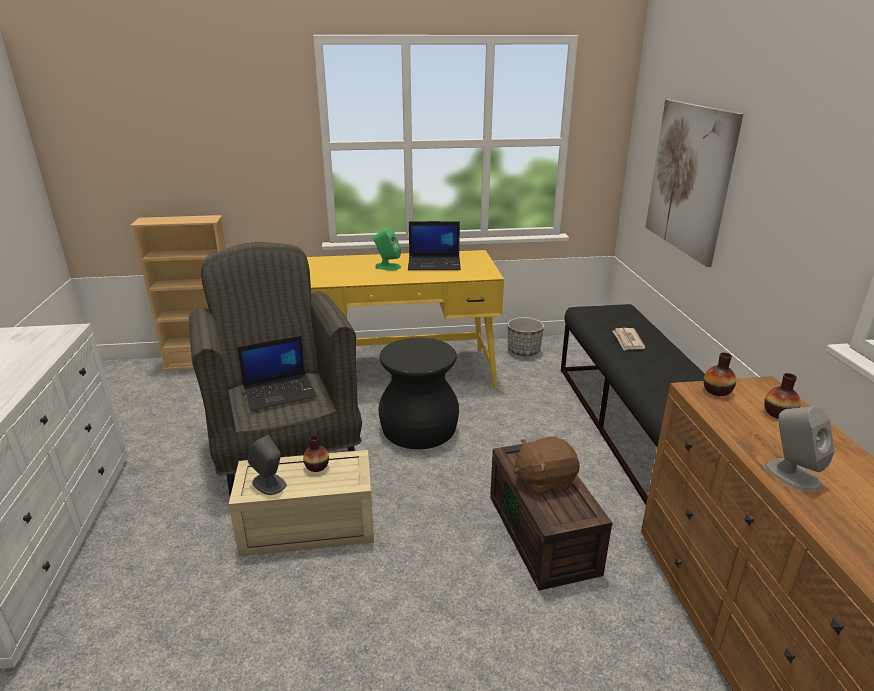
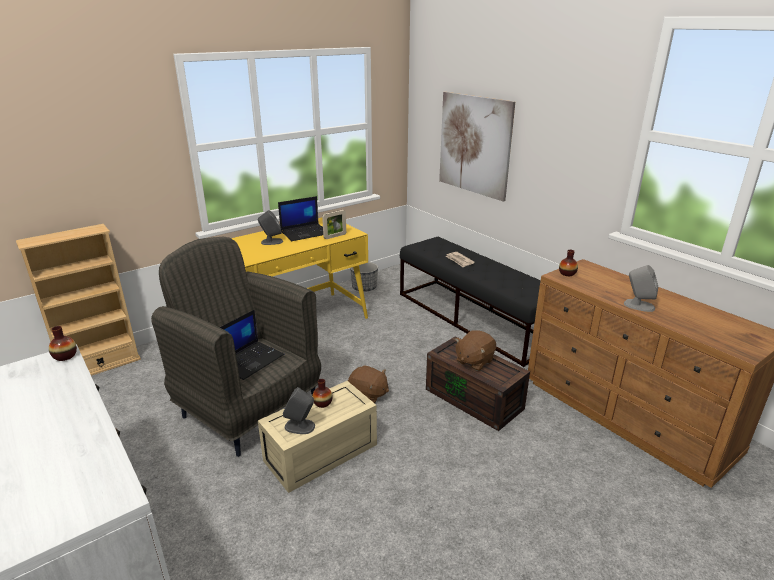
camera: 30 degrees left, 0 degrees up
(387, 266) = (271, 242): green speaker -> grey speaker
(416, 479) = (368, 395): none -> brown plush toy
(418, 429) = (339, 362): black stool -> none
(462, 274) = (335, 236): none -> picture frame
(779, 413) = (605, 277): vase -> vase (65, 356)

